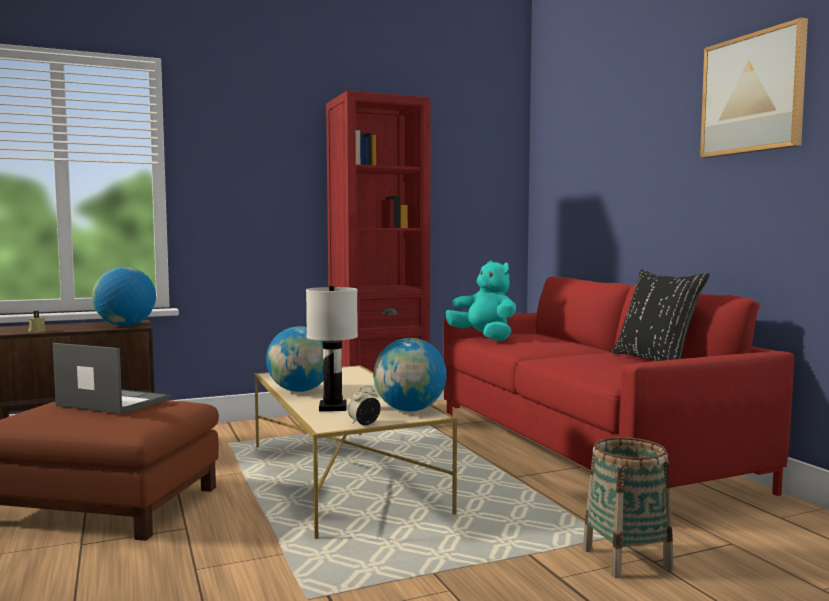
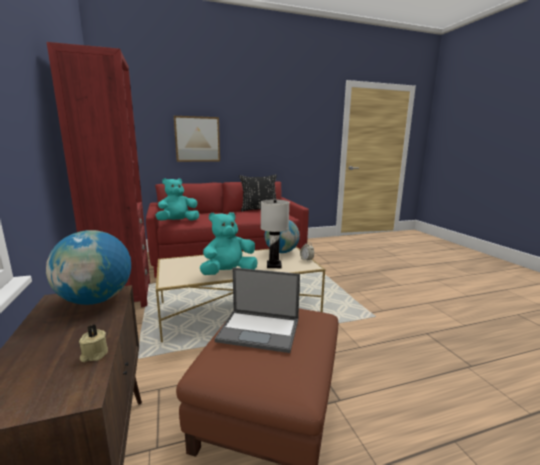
camera: 85 degrees left, 10 degrees up
(112, 402) = (260, 330): laptop -> laptop turned 105 degrees counterclockwise
(300, 390) = (228, 273): globe -> turquoise plush toy
(626, 559) = (328, 265): basket -> none
(752, 94) = (261, 107): picture -> picture (197, 139)

